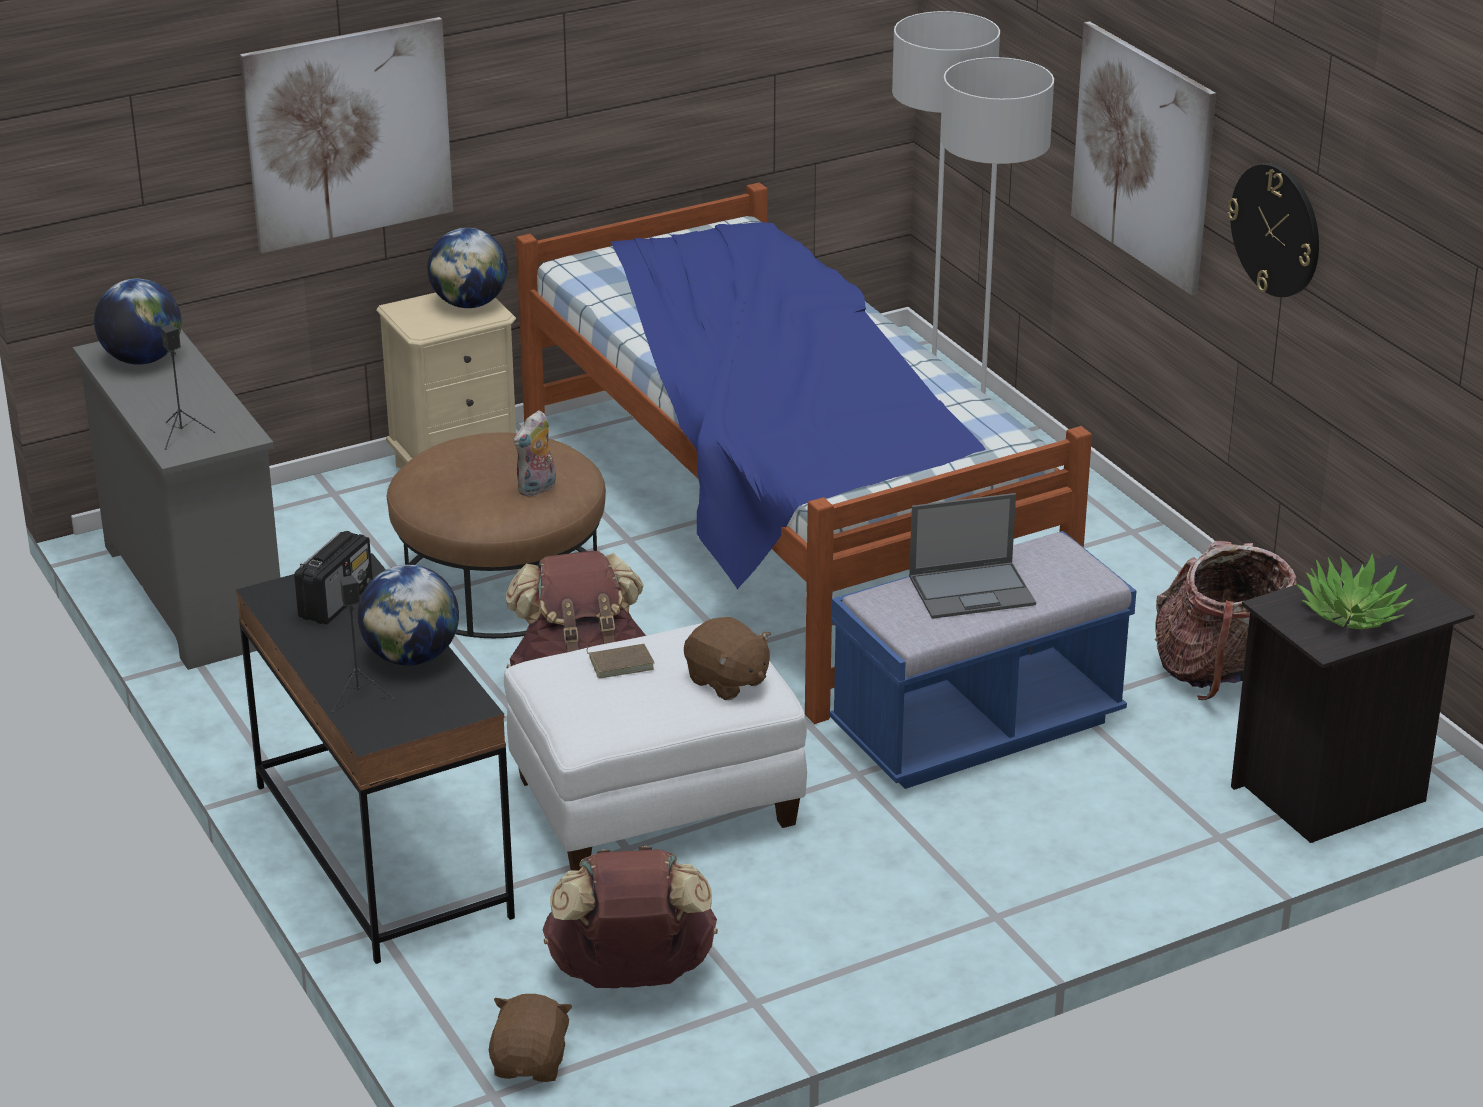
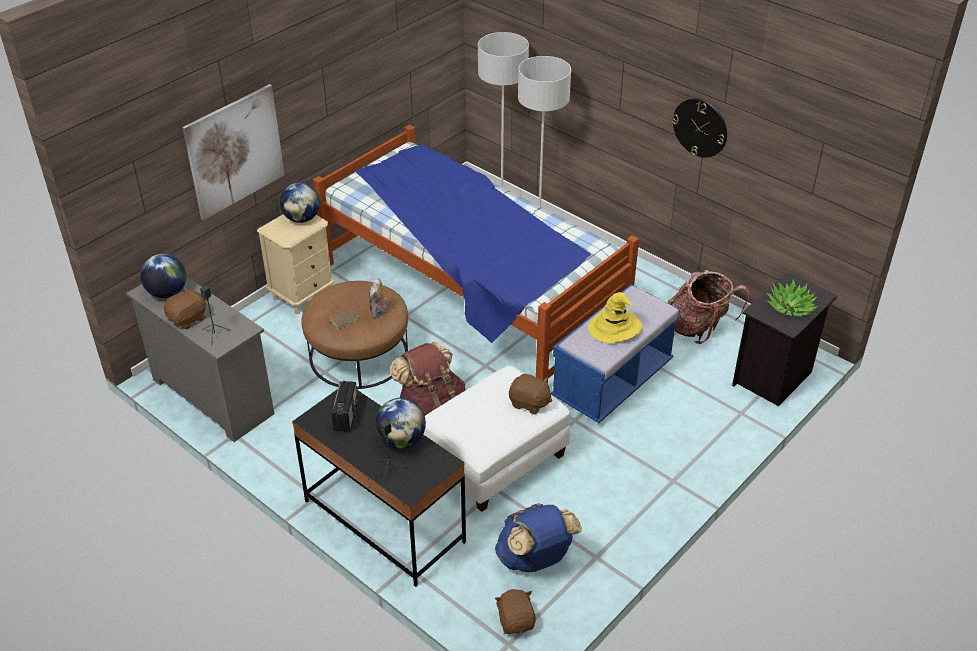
camera: 20 degrees left, 10 degrees up
(152, 403) = (188, 319): none -> brown plush toy
(621, 663) = (477, 405): brown book -> brown book (344, 319)
(631, 976) = (535, 559): brown backpack -> blue backpack
(973, 590) = (615, 328): laptop -> yellow hat
(1143, 156) = (615, 94): picture -> none

